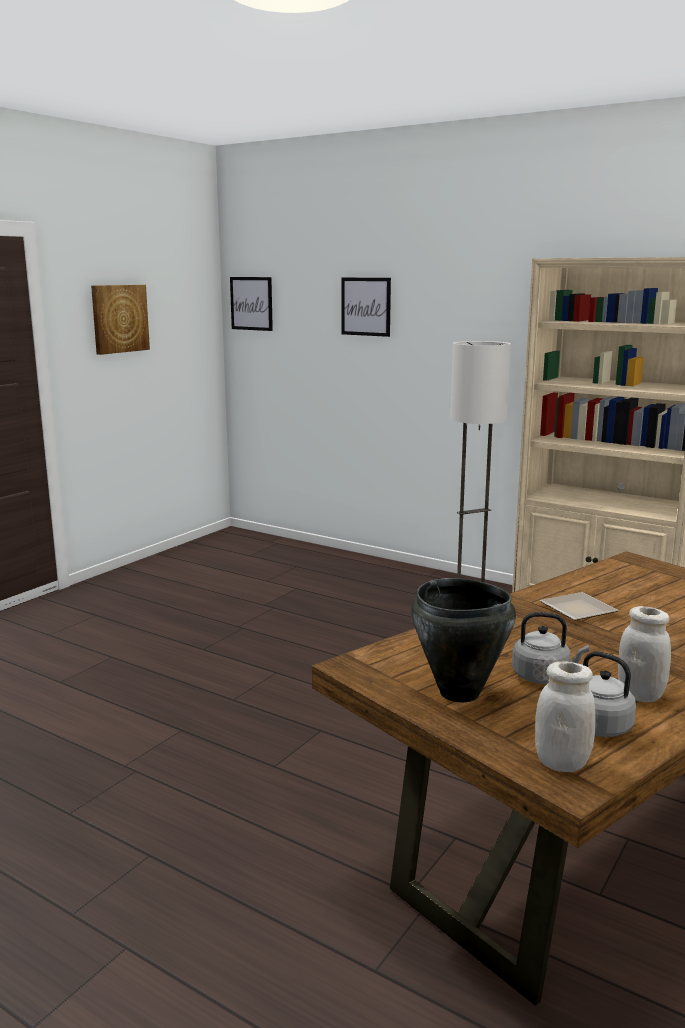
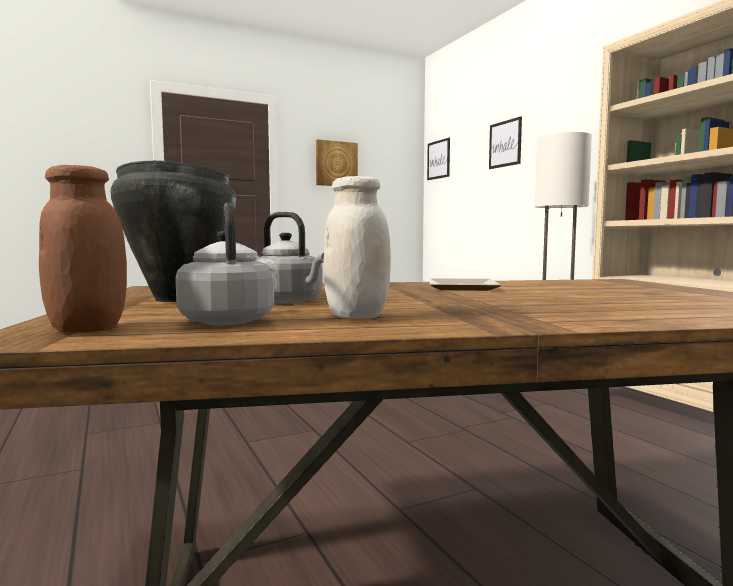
camera: 30 degrees right, 10 degrees down
(561, 763) = (87, 329): white jar -> brown jar

